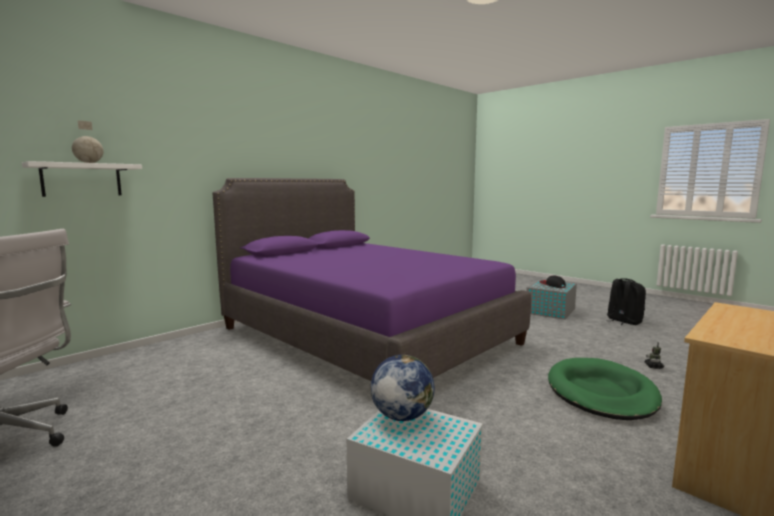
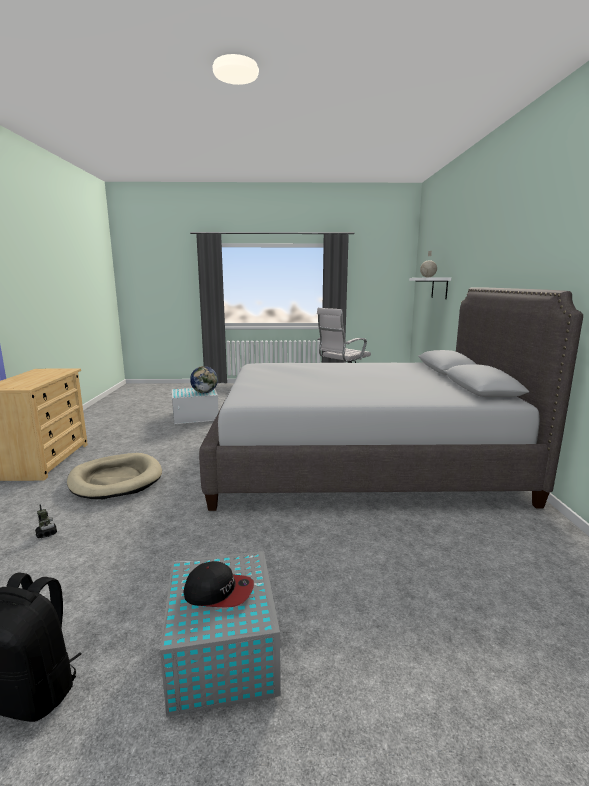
camera: 135 degrees right, 5 degrees up
(366, 335) = (359, 461): purple bed -> grey bed
(601, 393) = (116, 479): green dog bed -> beige dog bed

